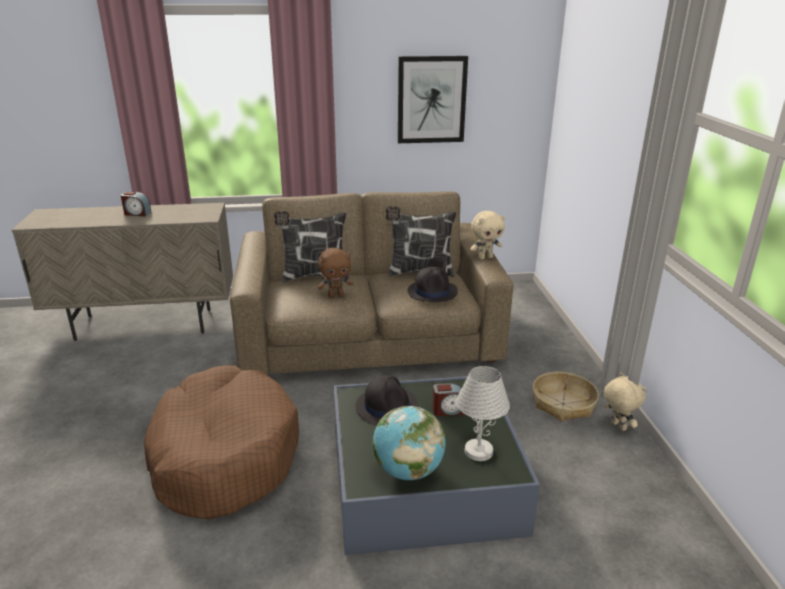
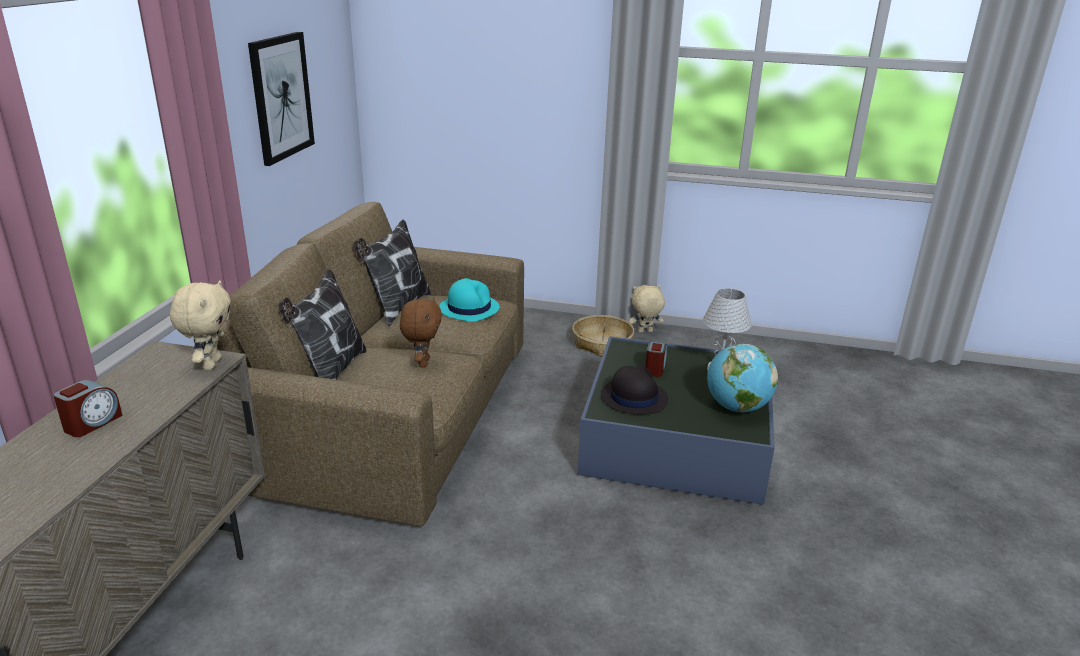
camera: 70 degrees left, 0 degrees up
(223, 455) = (578, 568): brown dog bed -> none
(432, 292) = (469, 308): black hat -> turquoise hat
(485, 257) = (460, 254): beige plush toy -> beige plush toy (210, 364)

